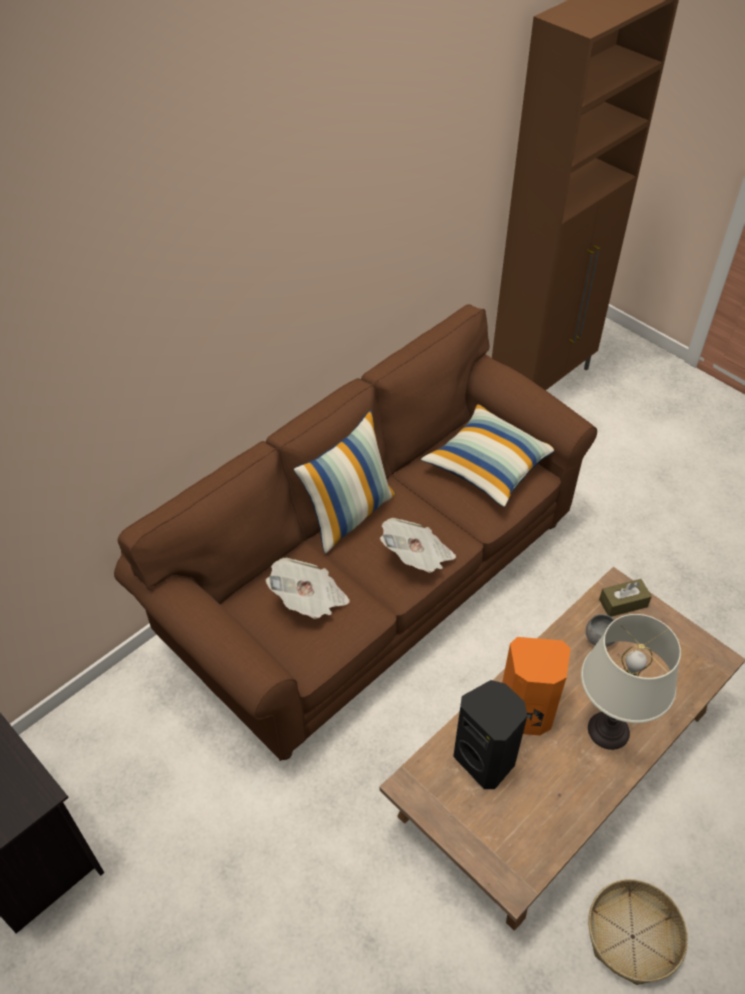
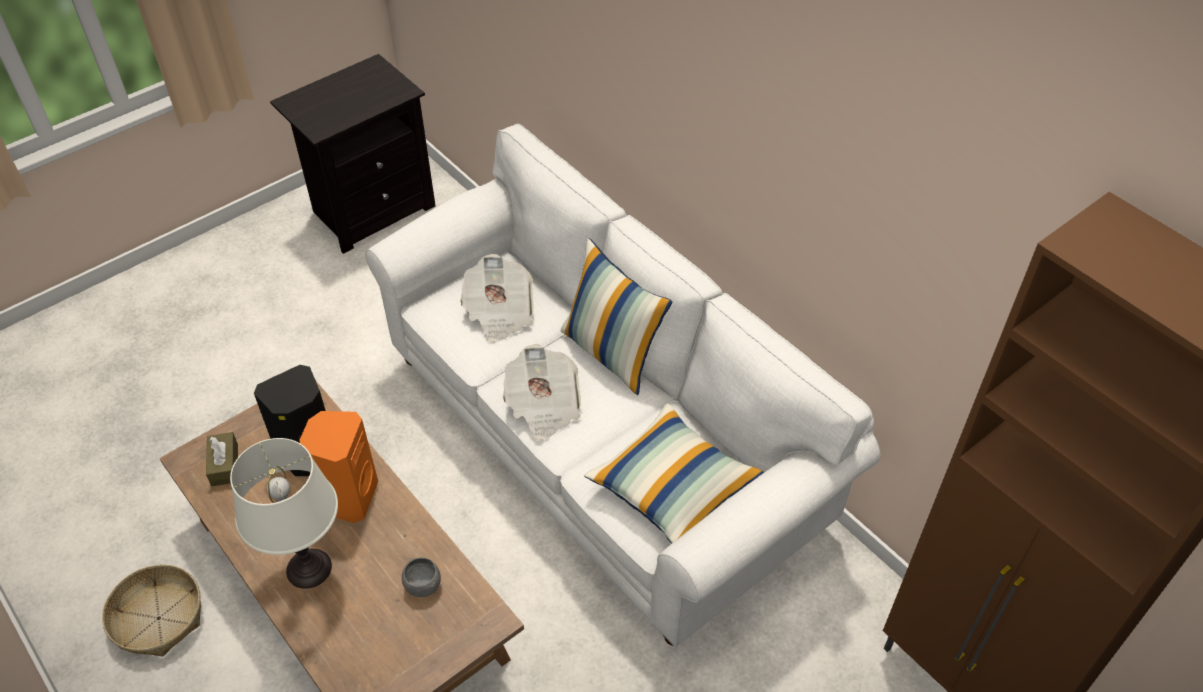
camera: 95 degrees right, 0 degrees up
(372, 583) = (602, 443): brown sofa -> white sofa
(623, 603) = (466, 622): brown tissue box -> brown tissue box (224, 465)

